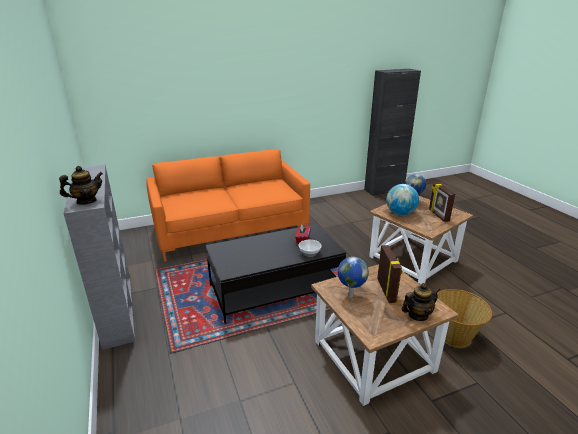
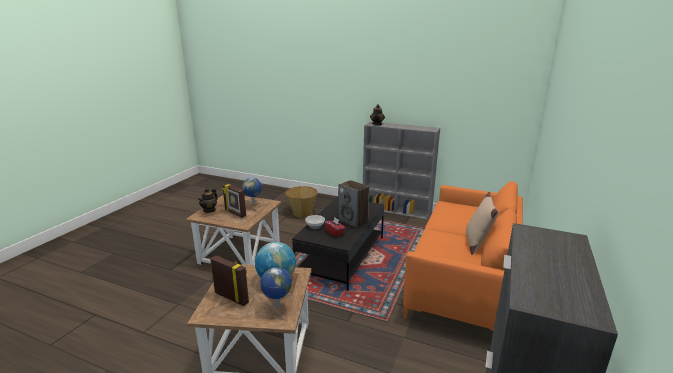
camera: 135 degrees right, 5 degrees down
(240, 186) = (477, 243): none -> beige pillow
(268, 242) = (353, 221): none -> speaker
(454, 336) = (190, 289): basket -> basket (302, 213)

